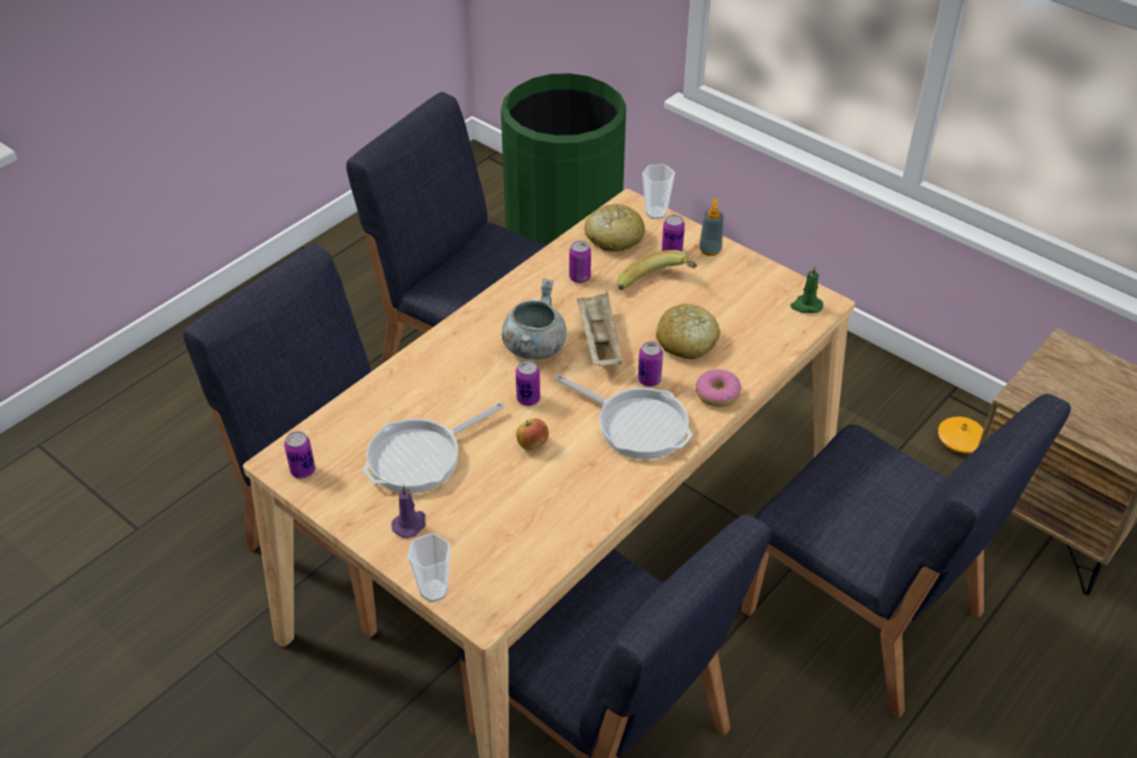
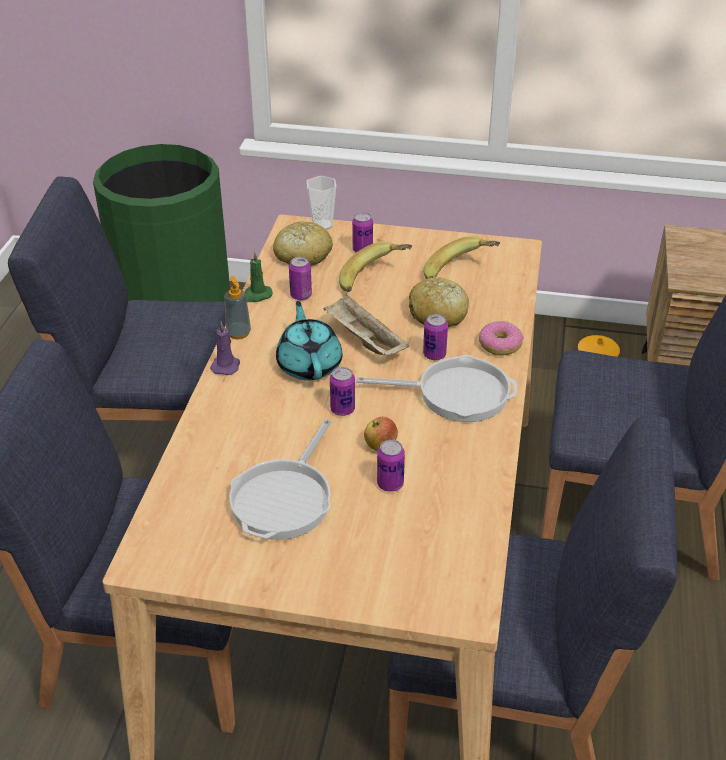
camera: 30 degrees left, 5 degrees down
(303, 471) = (174, 560): can -> can (390, 484)
(410, 524) = (327, 562): purple candle -> purple candle (226, 365)
(434, 590) = (402, 612): cup -> none
(534, 347) = (309, 364): grey cooking pot -> turquoise teapot
(710, 250) = (393, 239): soap dispenser -> soap dispenser (238, 333)
(743, 308) = (460, 273): none -> banana
(806, 306) = (507, 255): green candle -> green candle (256, 295)

